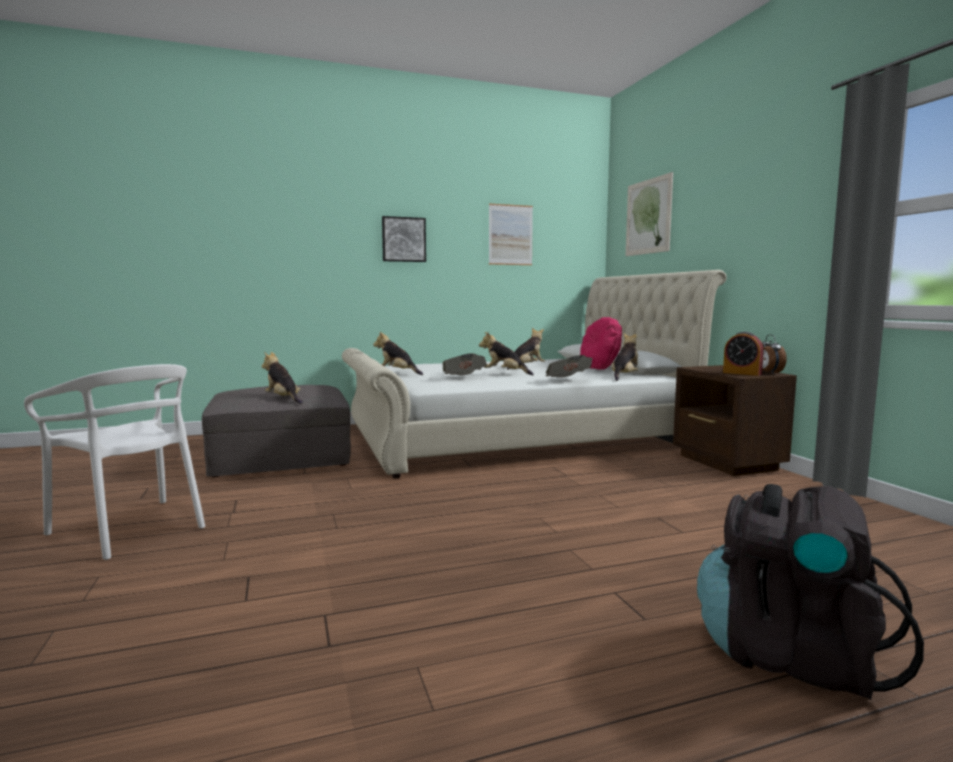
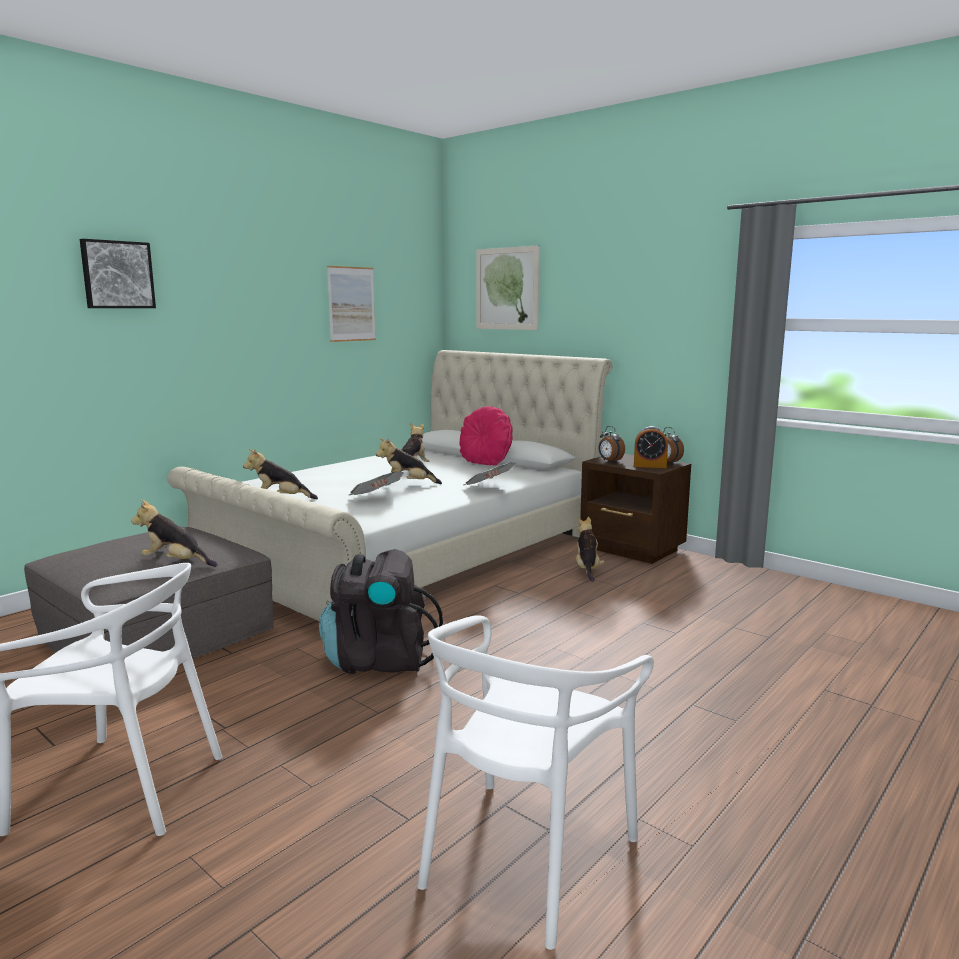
camera: 30 degrees left, 5 degrees up
(281, 657) = (525, 856): none -> white chair
(403, 239) = (232, 315): picture -> picture (117, 275)
(625, 377) = (529, 474): plush toy -> plush toy (587, 569)
(705, 368) = (609, 461): none -> alarm clock
(790, 655) = (841, 717): black backpack -> black backpack (379, 660)

